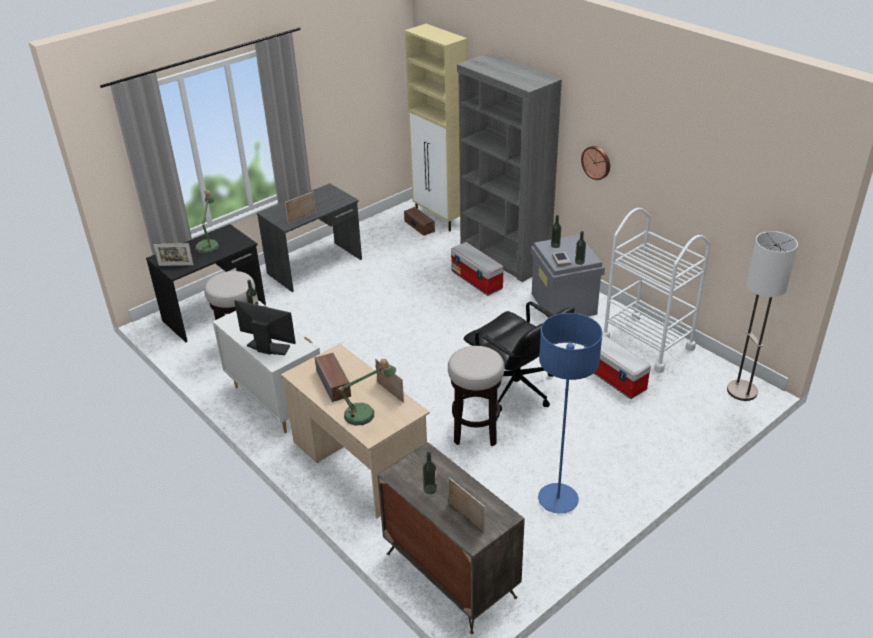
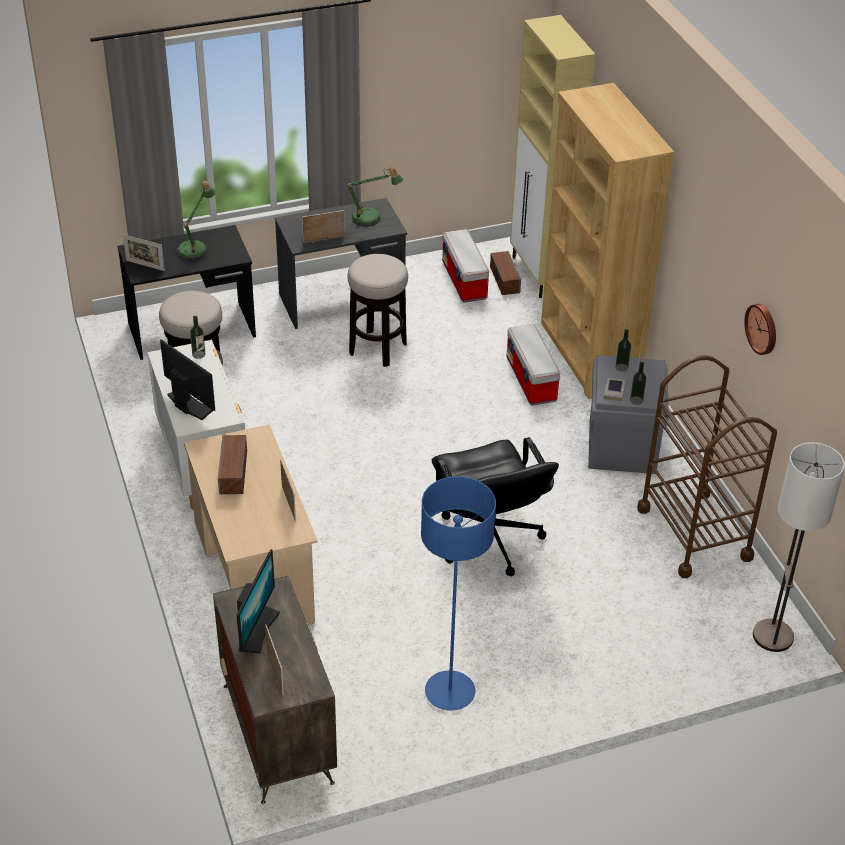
camera: 20 degrees right, 5 degrees up
(365, 414) = (245, 520): table lamp -> table lamp (371, 219)
(430, 489) = (257, 629): bottle -> monitor
(476, 431) = (407, 578): stool -> stool (377, 349)
(504, 256) = (588, 355): grey bookcase -> brown bookcase
(596, 162) = (695, 274): wall clock -> wall clock (762, 328)
(615, 378) = (620, 566): storage box -> storage box (465, 280)
(647, 343) = (694, 533): white cart -> brown cart

